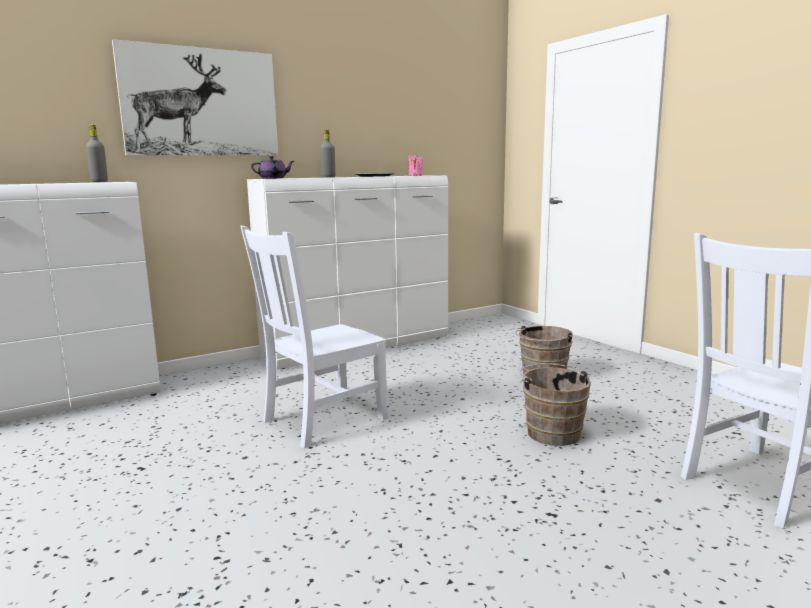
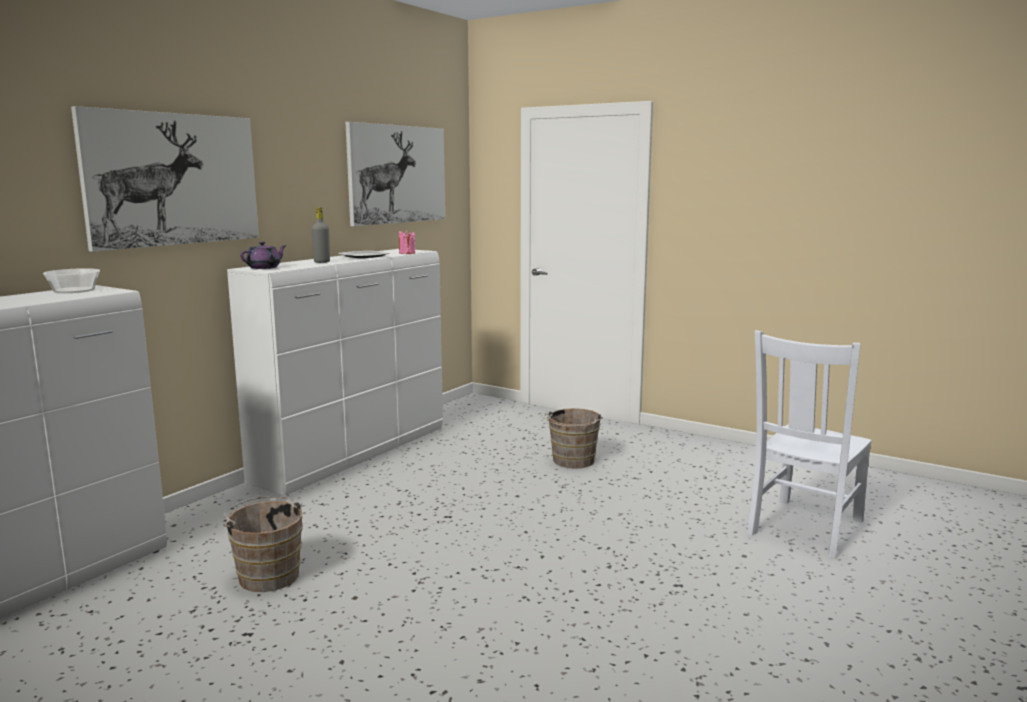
camera: 25 degrees left, 0 degrees up
(99, 182) = (73, 290): grey bottle -> bowl
(321, 421) = (396, 544): white chair -> none
(424, 110) = (397, 174): none -> picture
(551, 432) = (623, 514): brown bucket -> brown bucket (268, 575)

